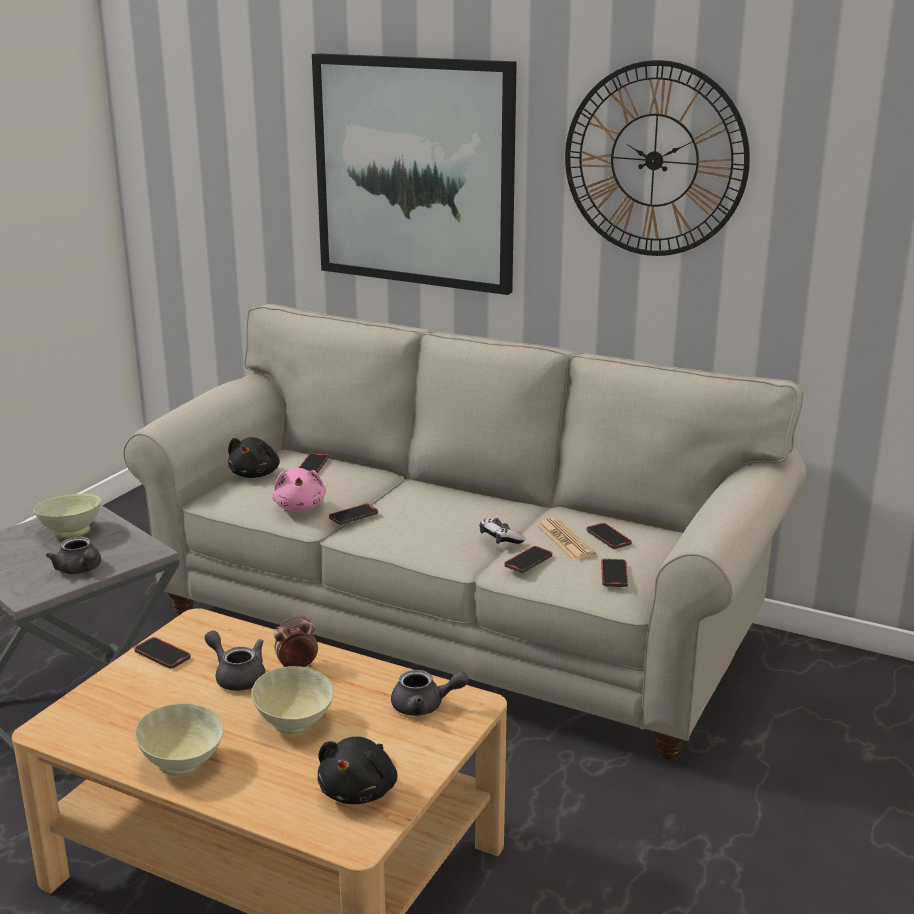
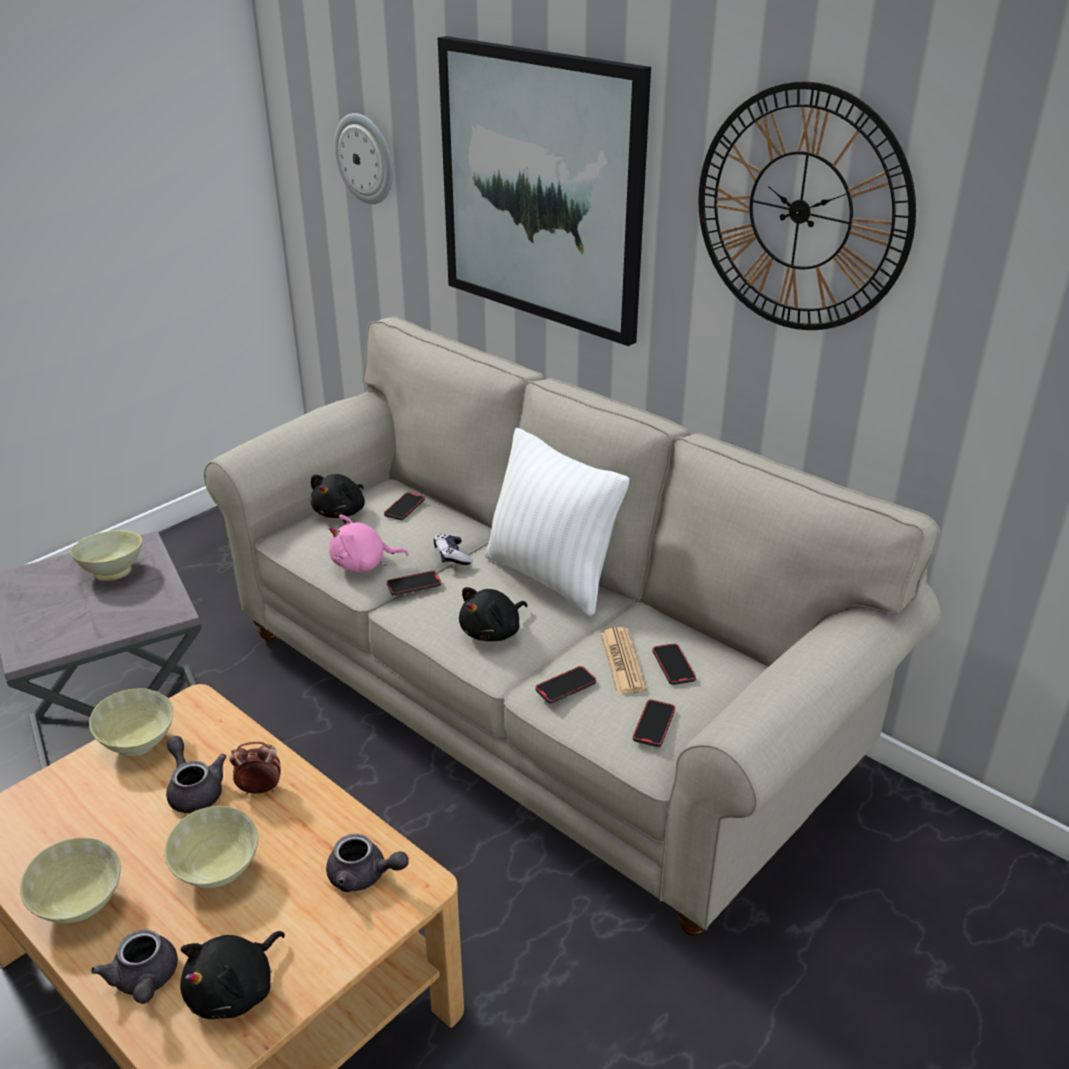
camera: 15 degrees right, 10 degrees up
(80, 570) = (93, 627): grey teapot -> grey teapot (145, 981)
(162, 655) = (137, 745): phone -> beige bowl
(228, 168) = (365, 158): none -> wall clock
(300, 507) = (363, 564): pink plush toy -> pink plush toy turned 75 degrees clockwise
(442, 538) = (493, 632): none -> black plush toy
(470, 498) = (550, 577): none -> white pillow
(500, 538) = (553, 644): game controller -> game controller (452, 555)

